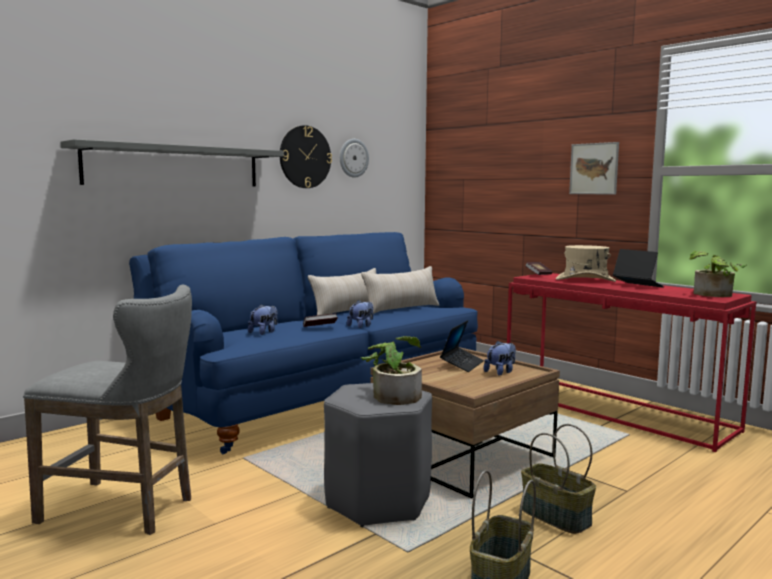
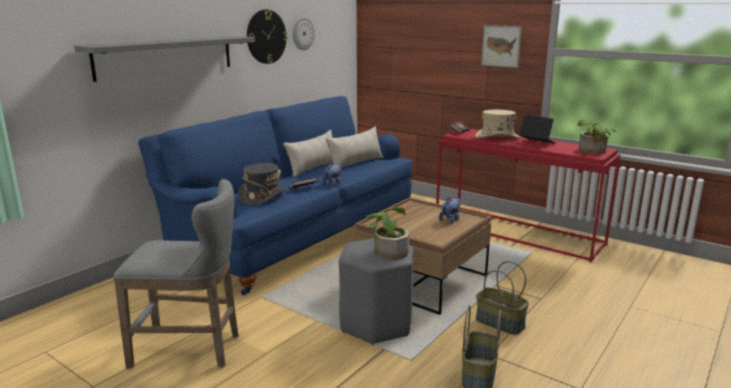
camera: 10 degrees left, 10 degrees up
(264, 332) = (262, 197): plush toy -> grey hat
(462, 364) = (419, 214): laptop -> none

